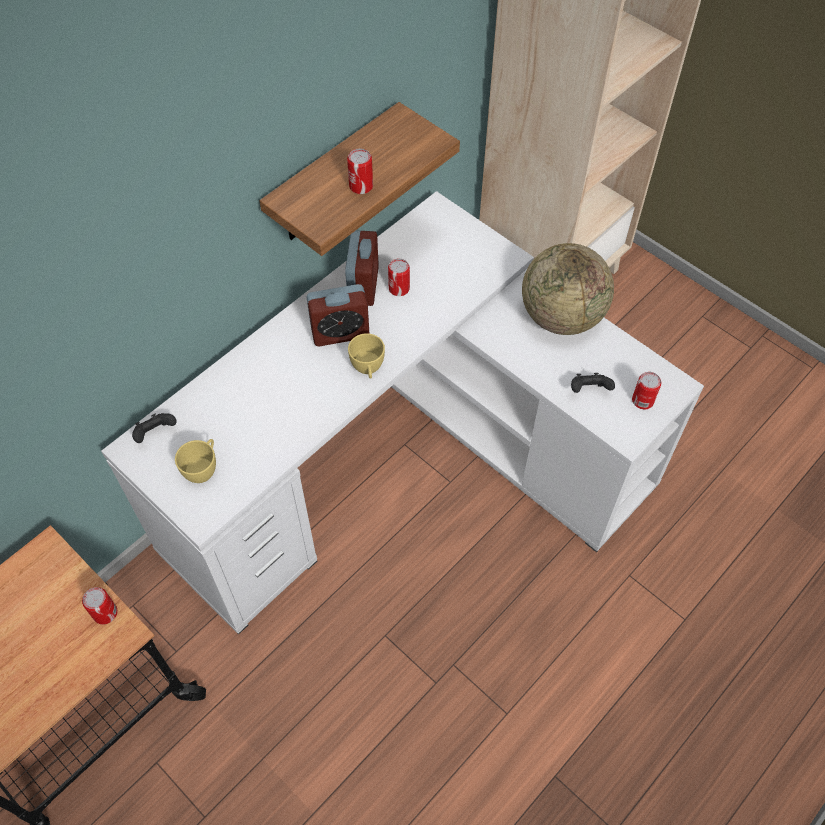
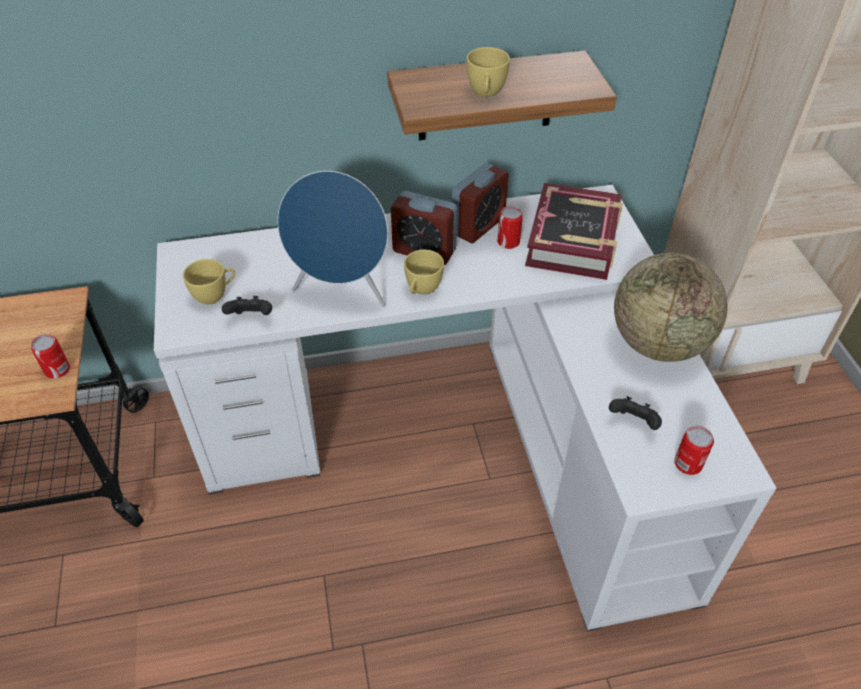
camera: 35 degrees right, 10 degrees down
(155, 433) = (206, 251): black game controller -> black game controller (251, 318)
(306, 406) = (342, 291): none -> blue speaker
(361, 186) = (486, 93): can -> yellow cup
(447, 261) = (574, 240): none -> book

